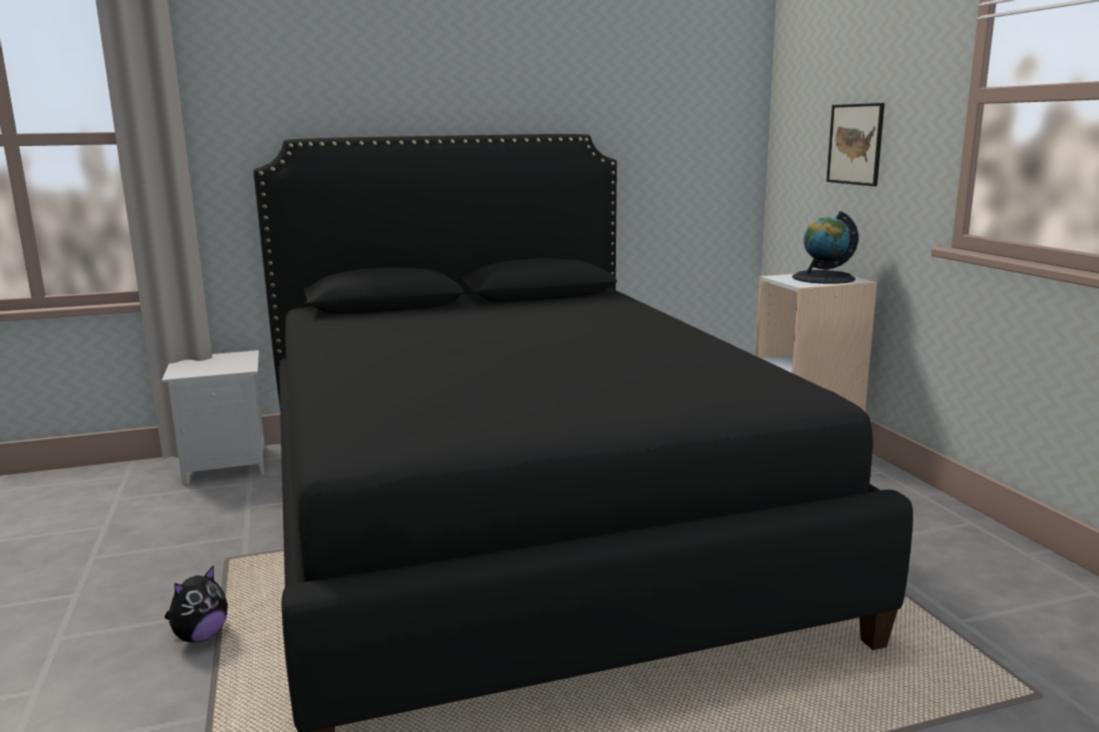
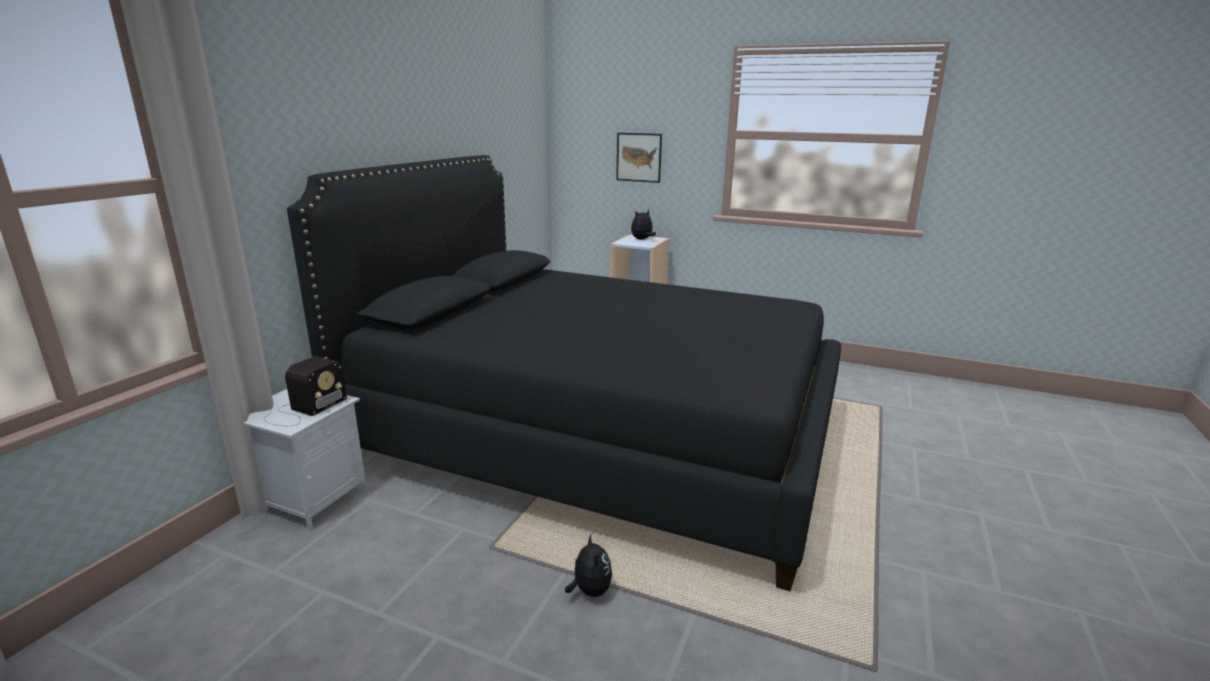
camera: 50 degrees left, 5 degrees up
(210, 367) = (303, 410): none -> radio
(823, 278) = (642, 239): globe -> plush toy

